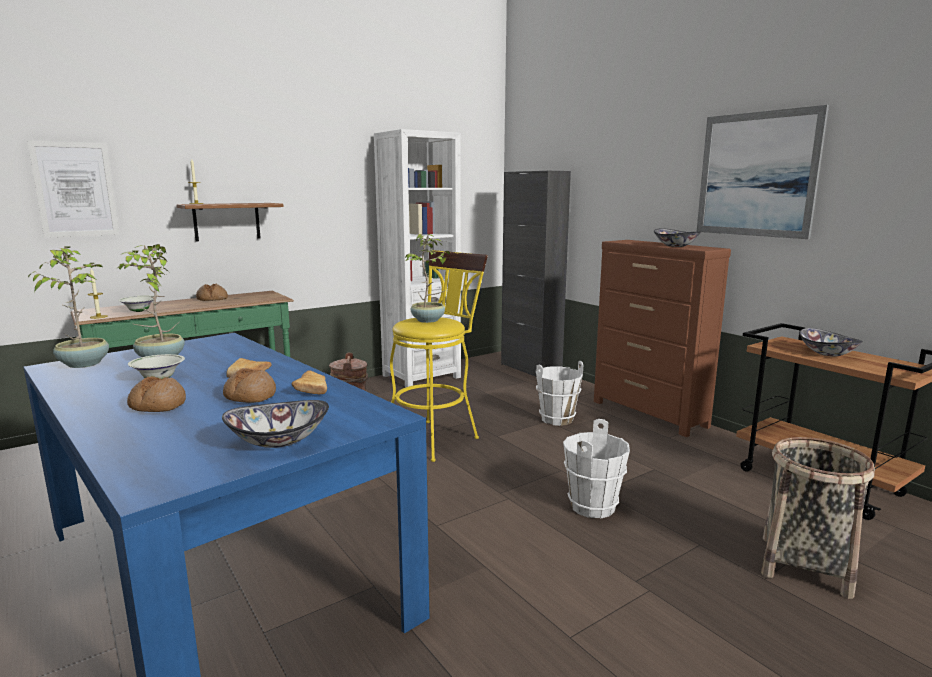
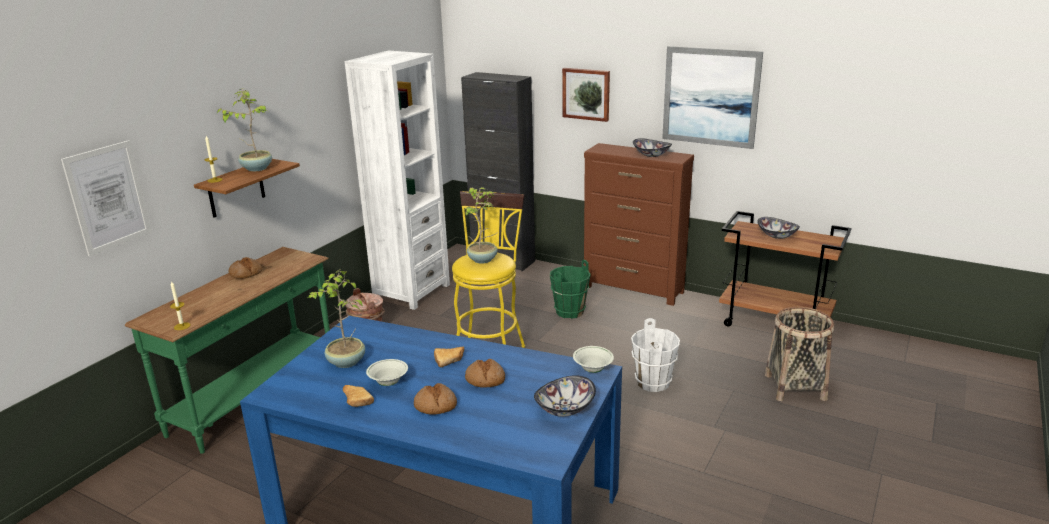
camera: 25 degrees left, 10 degrees up
(84, 363) = (290, 384): potted plant -> potted plant (256, 168)
(139, 311) = (208, 309): white bowl -> white bowl (592, 369)
(311, 389) = (517, 362): bread -> bread (356, 400)
(556, 419) = (569, 312): white bucket -> green bucket
(621, 185) = (586, 94): none -> picture

